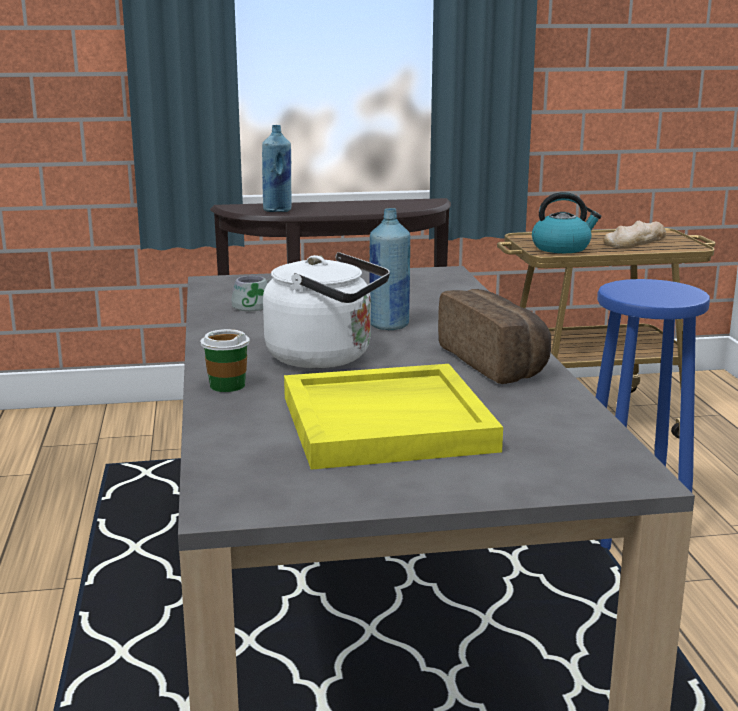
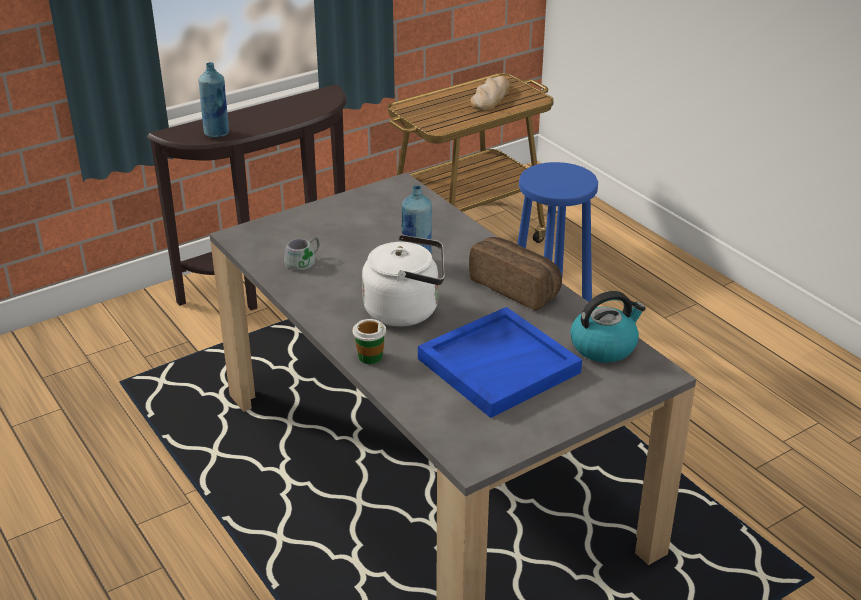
camera: 25 degrees left, 15 degrees up
(387, 422) = (498, 364): yellow tray -> blue tray
(562, 248) = (445, 119): kettle -> kettle (604, 346)

